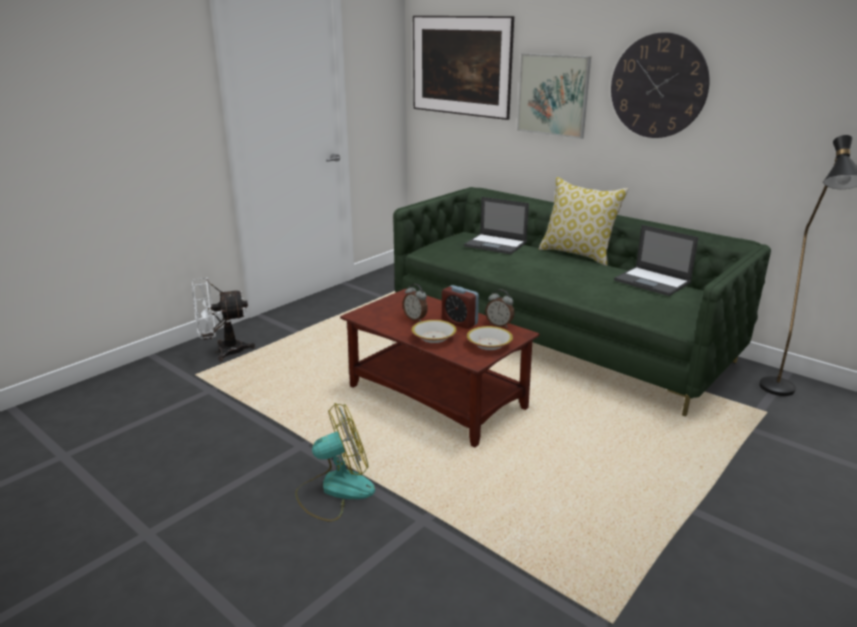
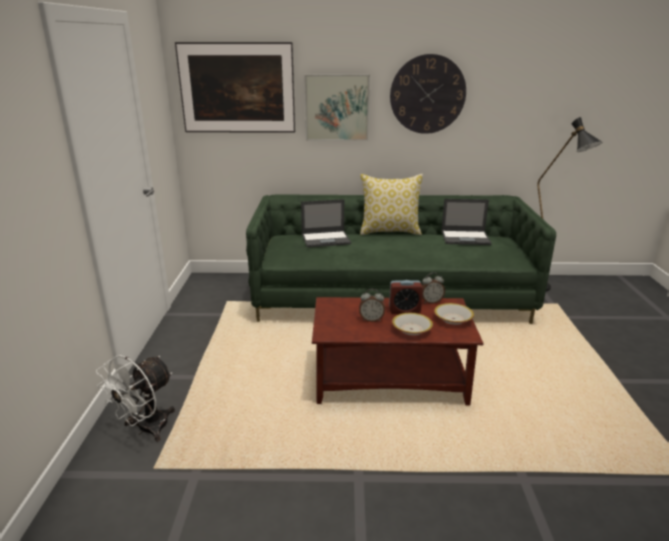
camera: 40 degrees left, 0 degrees up
(335, 490) = (440, 497): fan -> none

